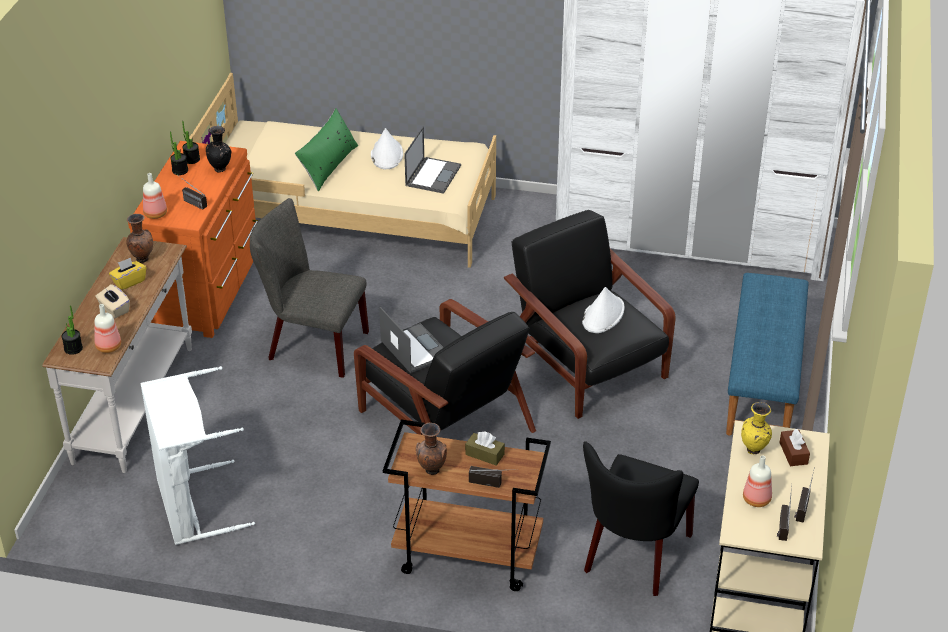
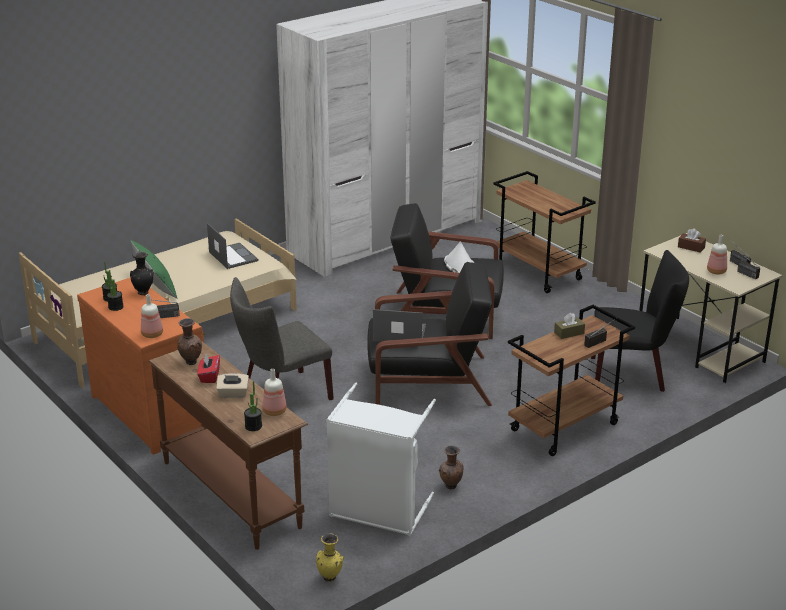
camera: 50 degrees left, 10 degrees down
(129, 281) = (209, 376): yellow tissue box -> red tissue box
(135, 404) = (232, 493): white console table -> brown console table
(386, 154) = (181, 261): white hat -> none
(431, 471) = (561, 355): brown vase -> brown vase (451, 487)
(634, 557) = (633, 375): black chair -> black chair turned 60 degrees counterclockwise
(754, 450) = (675, 255): yellow vase -> yellow vase (330, 578)
(764, 381) = (539, 273): blue bench -> brown cart

